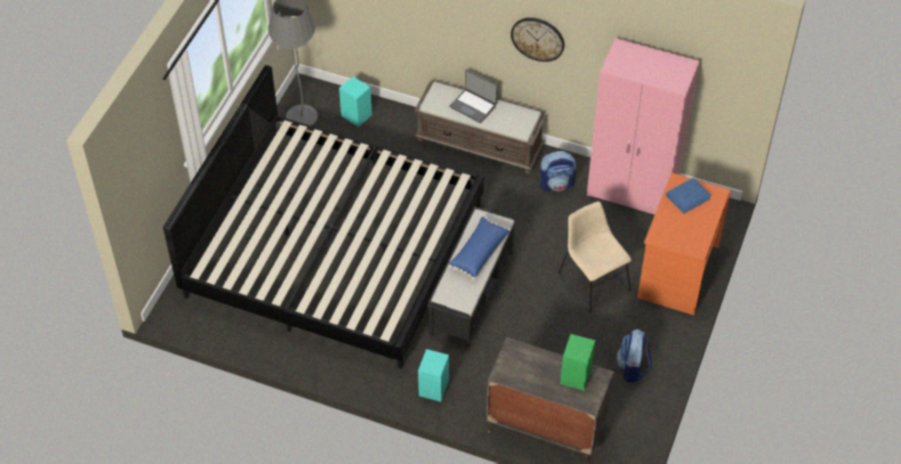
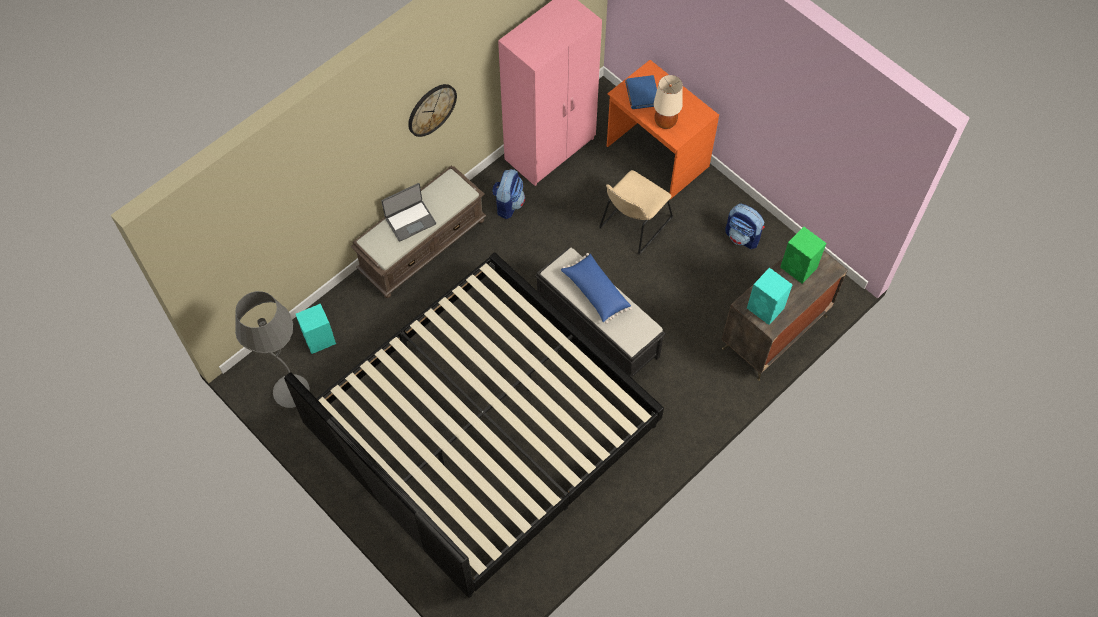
camera: 65 degrees left, 10 degrees up
(433, 388) = (692, 406): turquoise speaker -> turquoise speaker (766, 309)
(592, 280) = (633, 225): beige chair -> beige chair turned 45 degrees counterclockwise
(667, 224) = (665, 122): none -> beige table lamp

